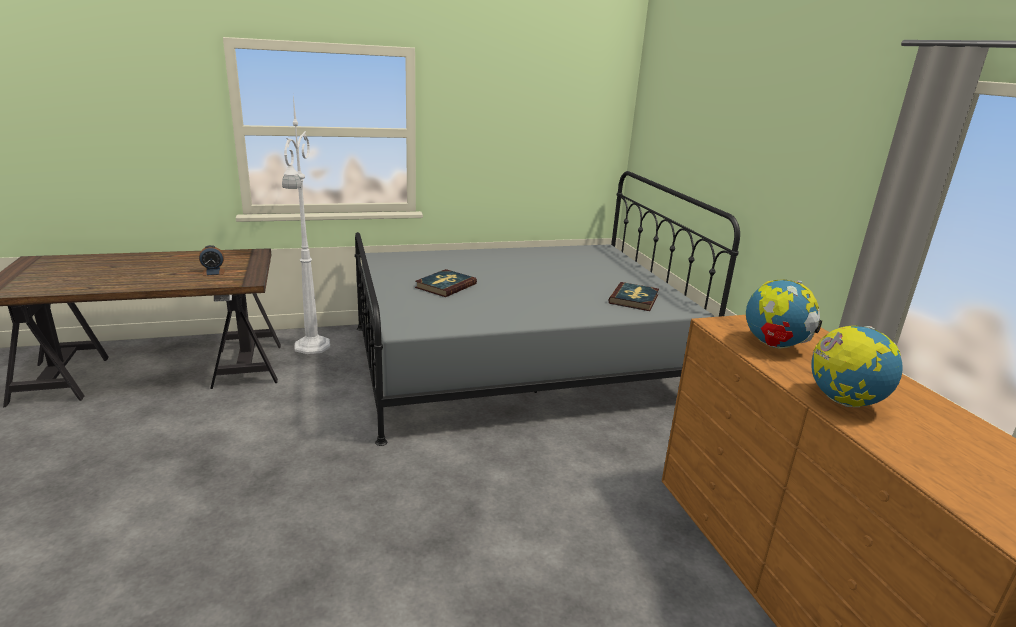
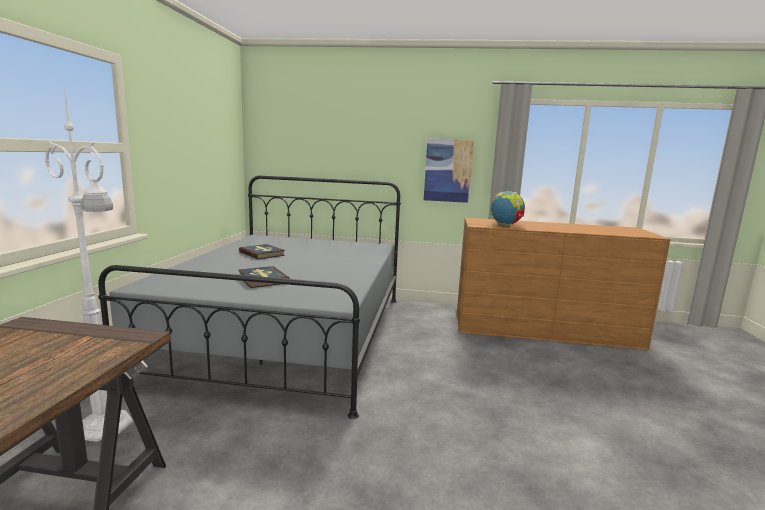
camera: 65 degrees left, 10 degrees down
(213, 272) = (54, 356): alarm clock -> none
(634, 299) = (354, 249): book -> book (262, 254)
(815, 216) = (448, 170): none -> picture
(843, 401) = (563, 229): globe -> none

